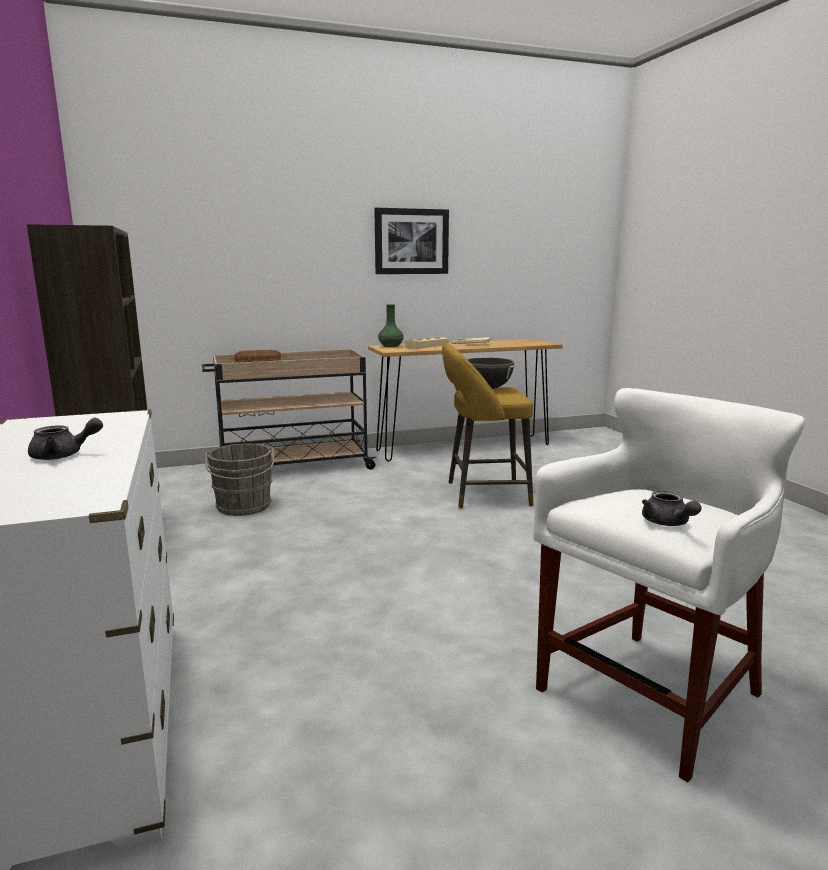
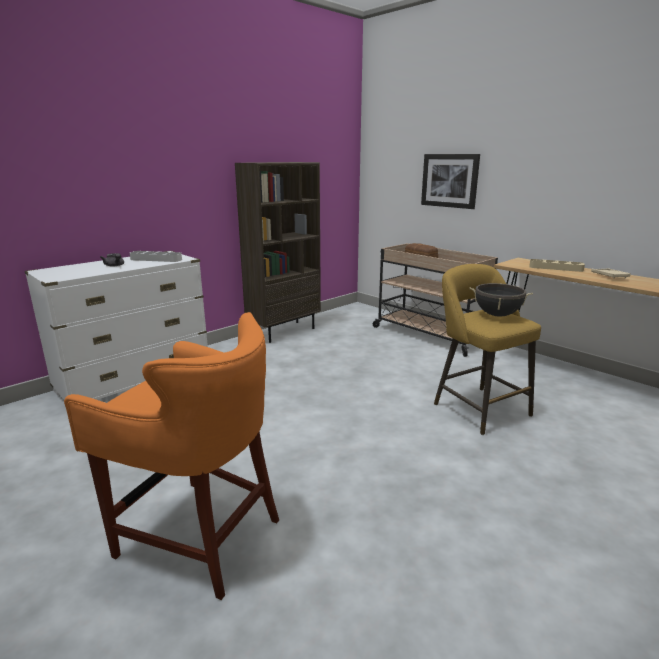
camera: 65 degrees right, 5 degrees up
(78, 429) = (156, 259): none -> grey tray
(243, 507) = (351, 342): grey bucket -> none
(391, 346) = (528, 261): green vase -> none
(411, 241) = (578, 164): picture -> picture (449, 180)
(649, 696) = (200, 534): white stool -> orange stool
(668, 523) = (135, 397): grey teapot -> none

